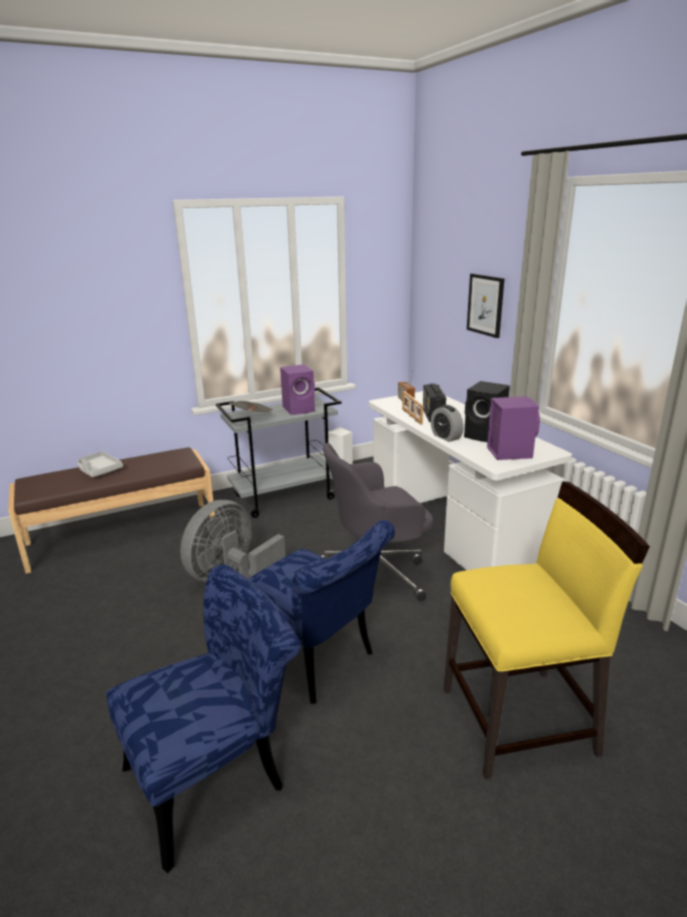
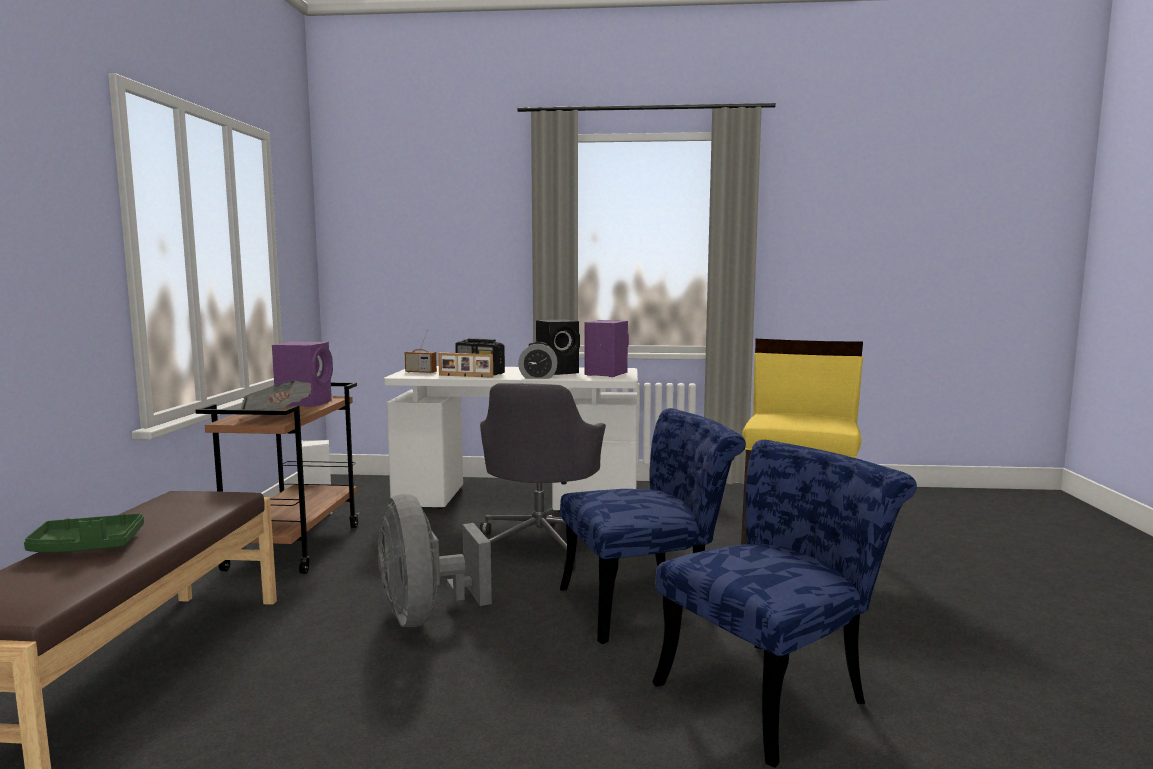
camera: 60 degrees left, 15 degrees down
(99, 470) = (87, 547): grey tray -> green tray
(217, 774) = (774, 691): blue chair -> blue chair turned 60 degrees clockwise
(285, 497) = (294, 547): grey cart -> brown cart
(485, 305) = (466, 261): picture -> none

